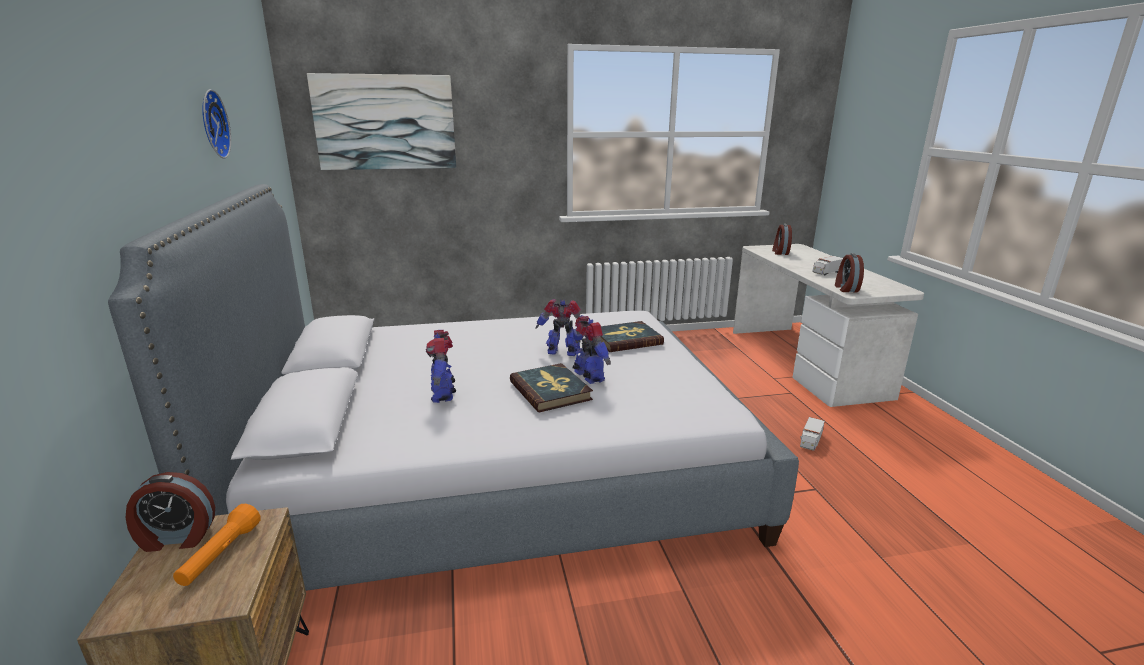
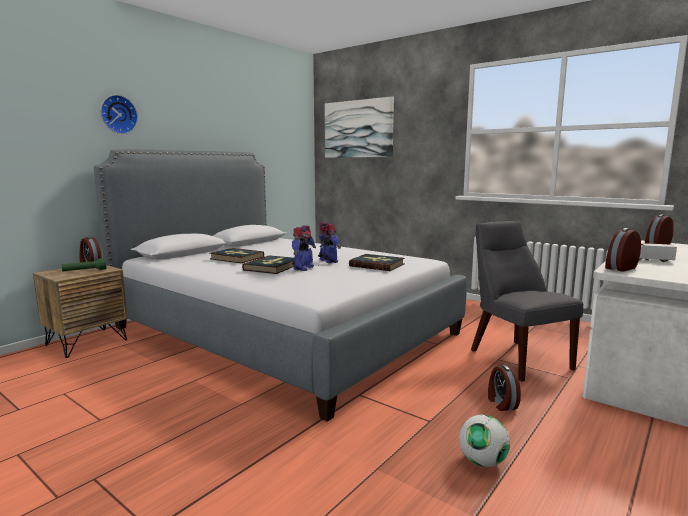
camera: 50 degrees right, 10 degrees down
(211, 124) = (224, 120): wall clock -> wall clock (118, 114)
(220, 555) = (84, 271): orange flashlight -> green flashlight
(443, 394) = (236, 258): toy robot -> book
(735, 390) = (516, 358): none -> grey chair
(810, 441) = (501, 403): toy truck -> alarm clock
(897, 499) = (482, 462): none -> football

